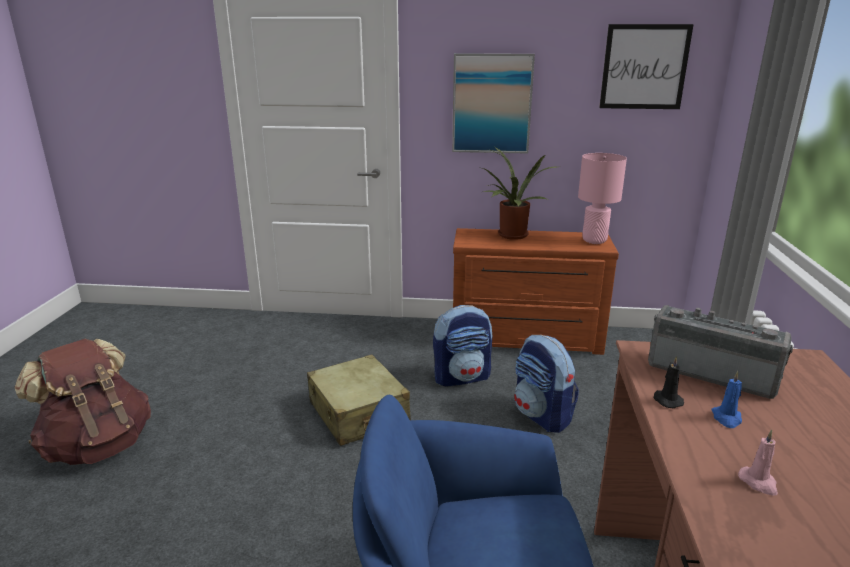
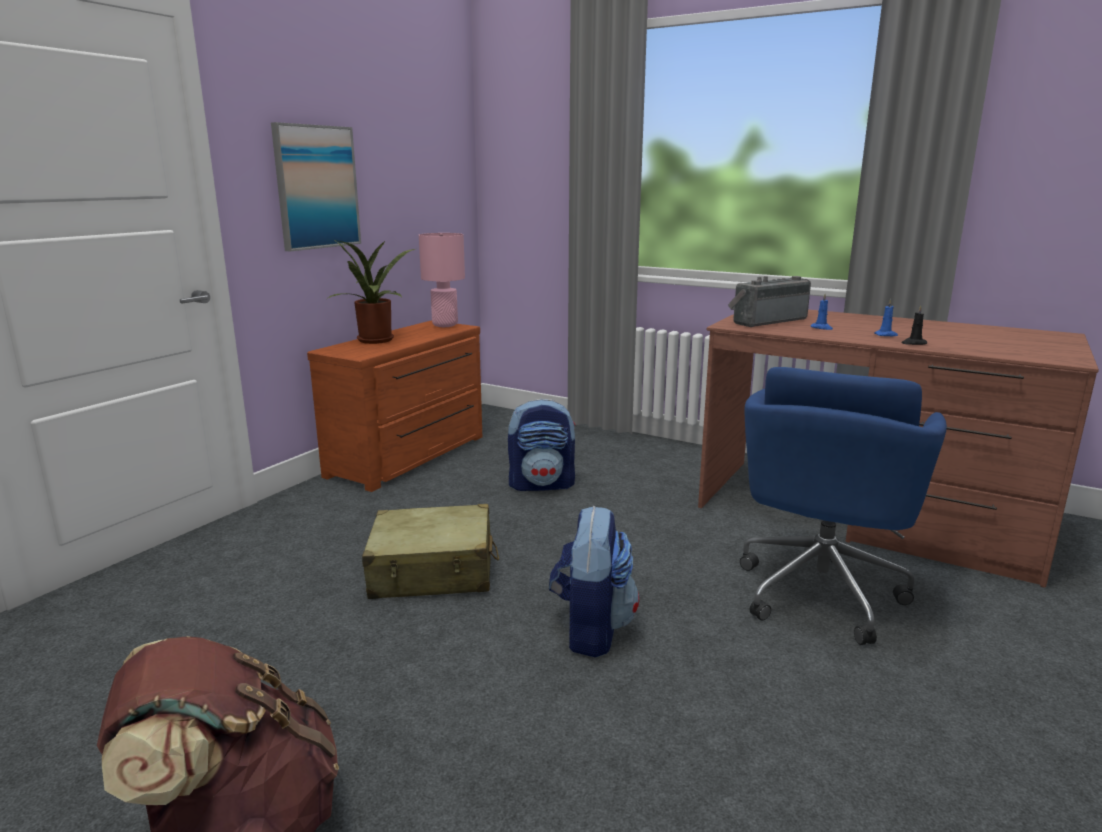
camera: 65 degrees left, 5 degrees down
(462, 377) = (437, 501): backpack -> backpack (591, 629)
(644, 67) = (428, 146): picture -> none
(666, 400) = (796, 332): black candle -> black candle (913, 343)
(758, 483) = (886, 335): pink candle -> blue candle

